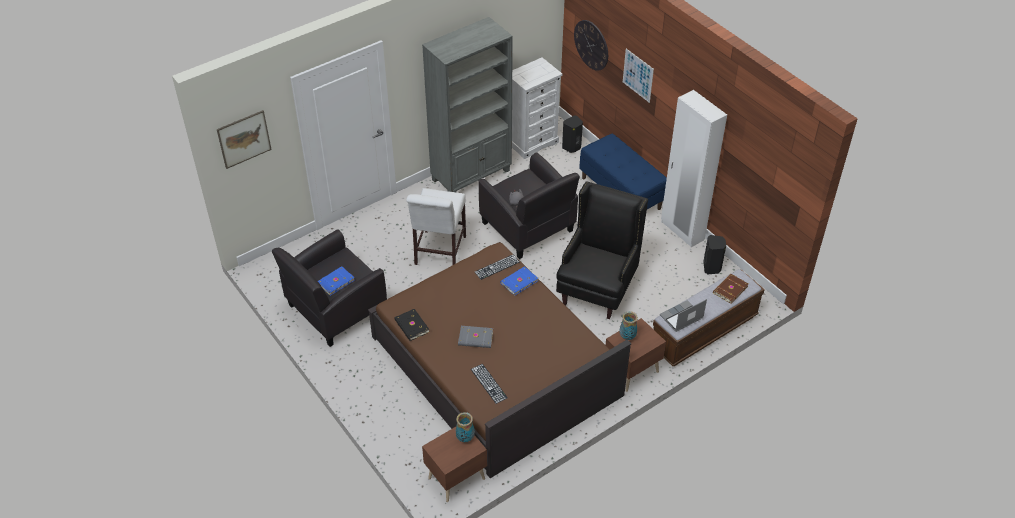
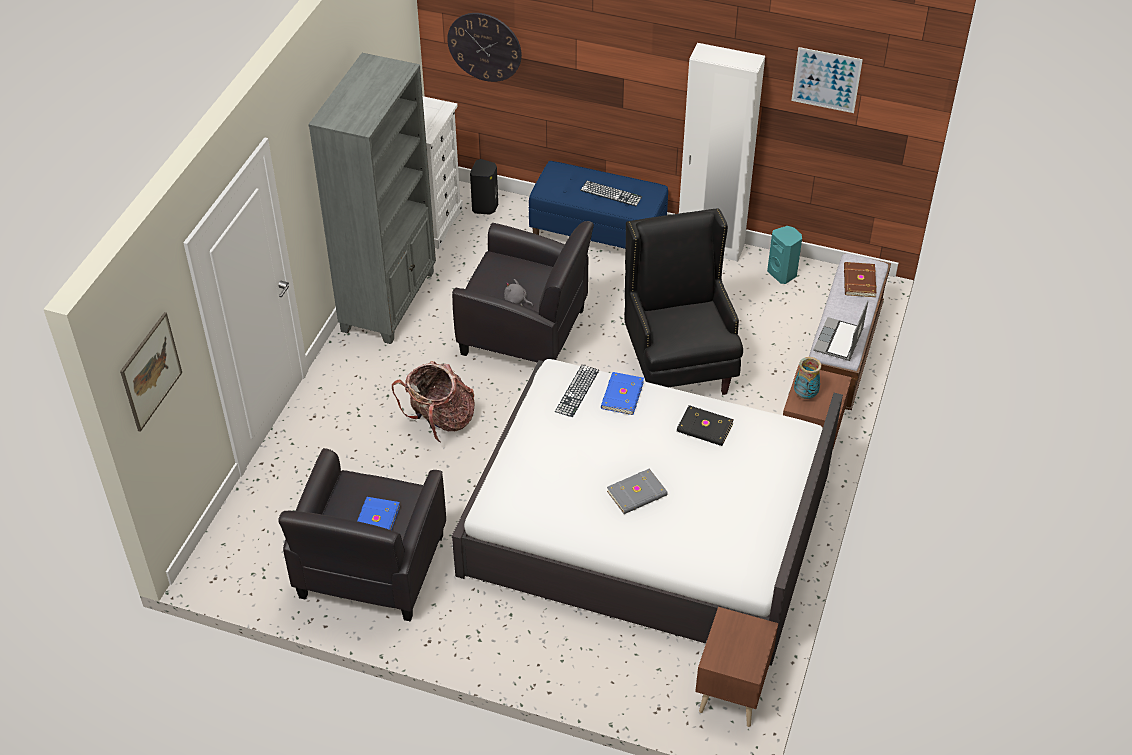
camera: 35 degrees left, 0 degrees up
(411, 326) = (541, 523): black book -> black book (704, 428)
(439, 252) = (440, 421): white chair -> backpack
(465, 438) = (740, 625): vase -> none
(489, 383) = (707, 540): keyboard -> keyboard (611, 193)
(495, 366) = (647, 525): brown bed -> white bed
(638, 75) = (584, 59): picture -> picture (826, 80)
(712, 268) = (783, 274): black speaker -> turquoise speaker

